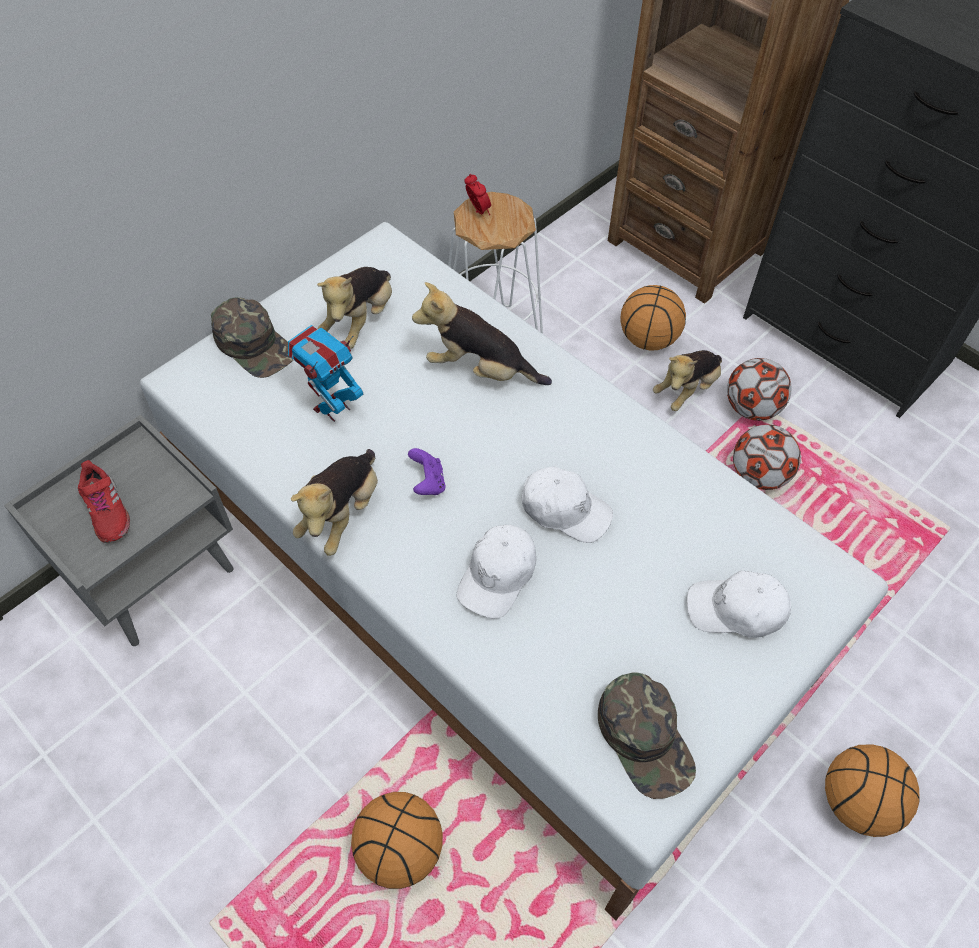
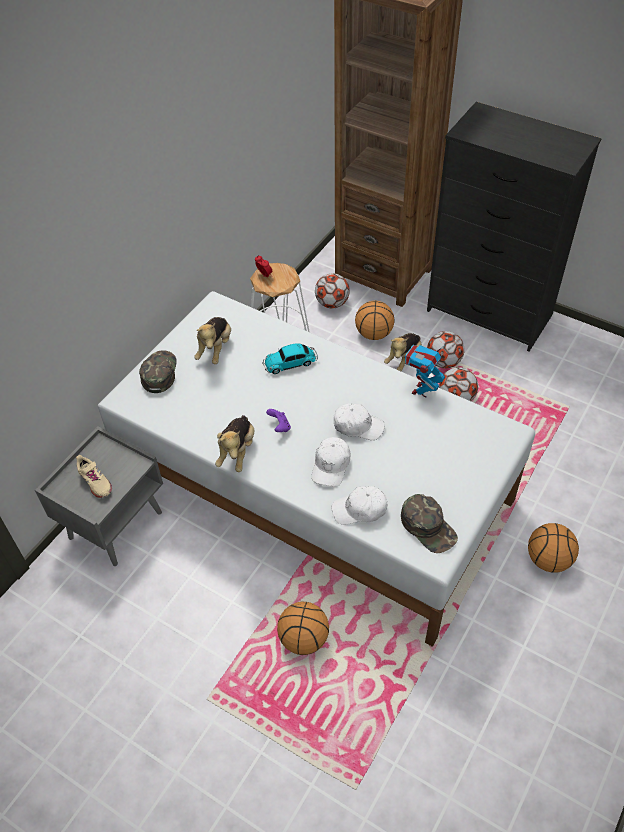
camera: 10 degrees left, 5 degrees down
(106, 510) = (95, 482): red shoe -> beige shoe
(255, 344) = (159, 373): green cap -> green cap turned 120 degrees counterclockwise
(332, 408) = (214, 398): toy robot -> toy robot (421, 390)
(480, 370) = (291, 362): plush toy -> toy car
(593, 277) = (332, 303): none -> football
(736, 610) = (460, 457): white cap -> white cap (360, 510)

